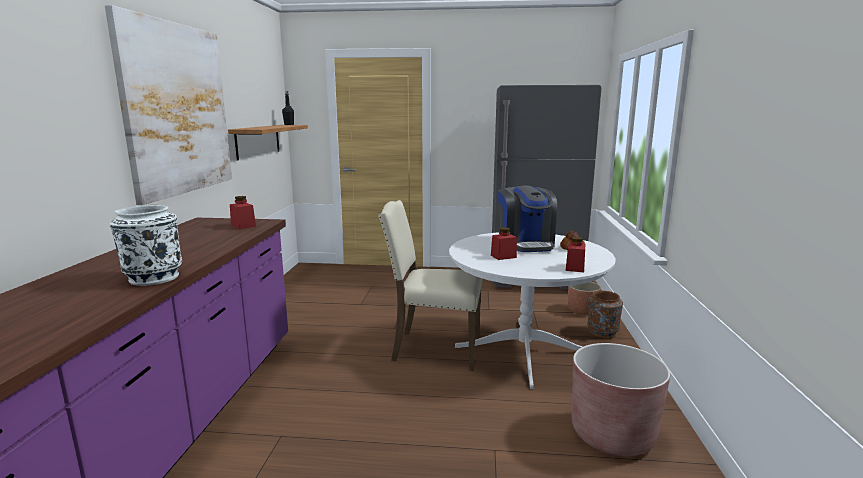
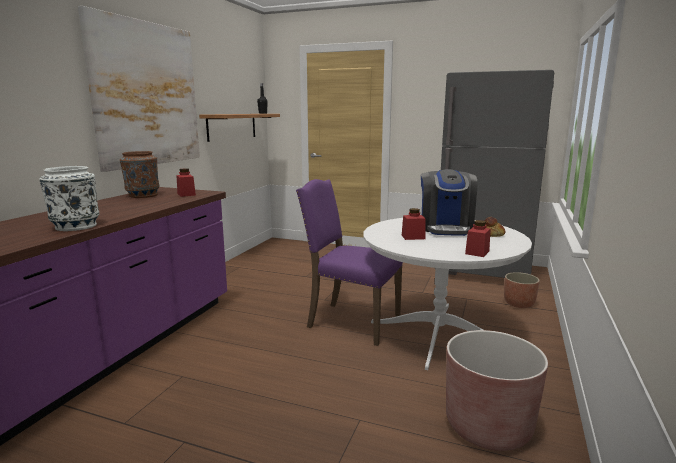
camera: 15 degrees right, 0 degrees up
(434, 348) = (351, 321): beige chair -> purple chair
(602, 333) = (530, 327): brown vase -> brown vase (142, 195)

